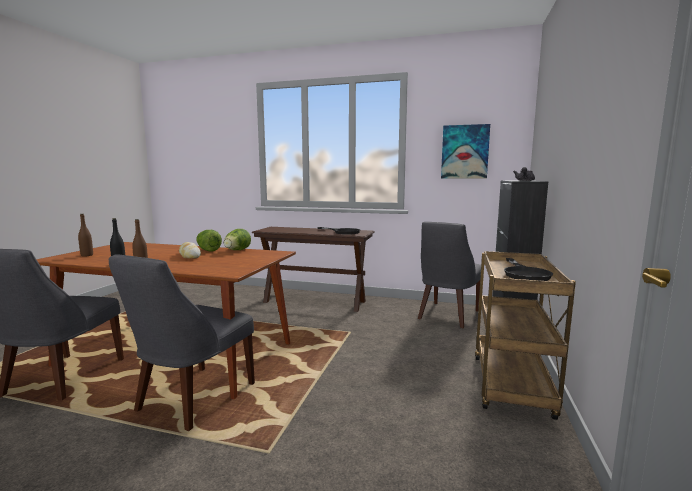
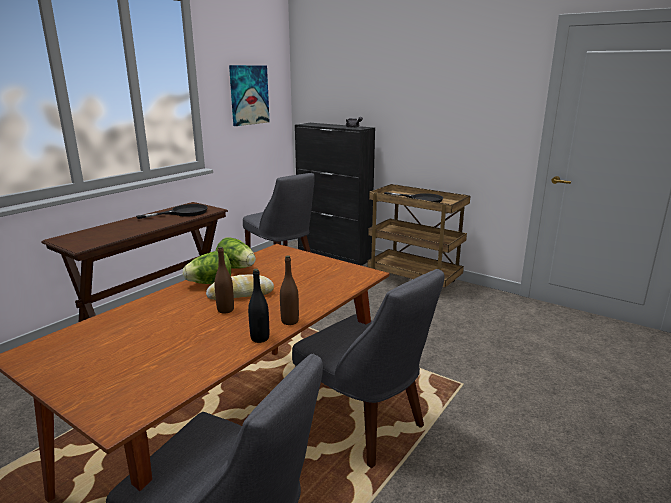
camera: 70 degrees left, 10 degrees up
(87, 255) = (129, 379): brown bottle -> brown bottle (225, 310)

